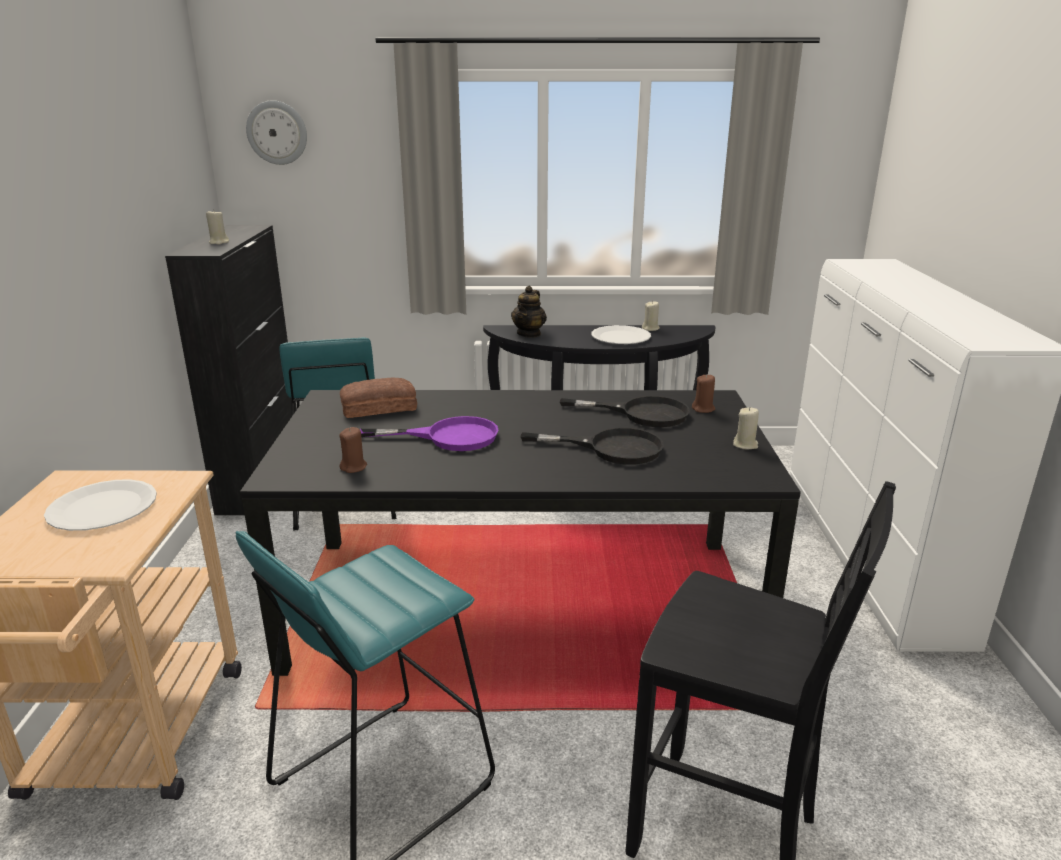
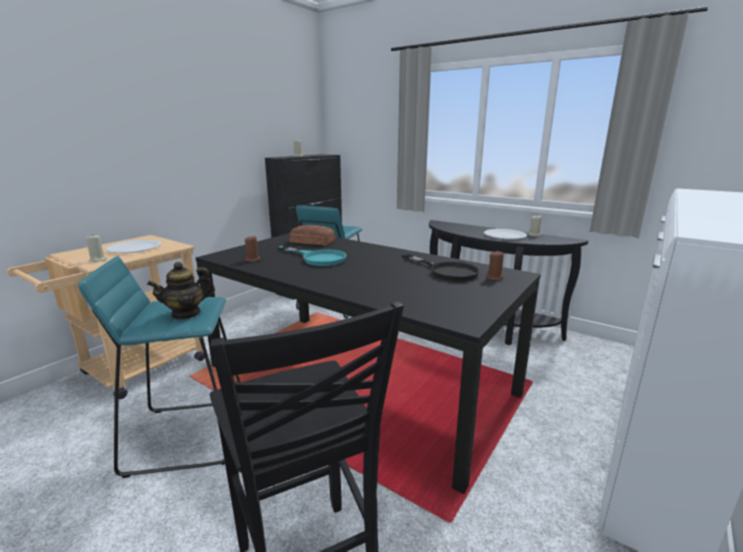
camera: 35 degrees right, 5 degrees down
(277, 132) = (348, 106): wall clock -> none
(449, 437) = (318, 258): purple frying pan -> turquoise frying pan
(529, 334) = (449, 226): teapot -> teapot (186, 313)
(611, 448) = (392, 282): black frying pan -> none
(745, 445) = (487, 302): beige candle -> beige candle (98, 260)

